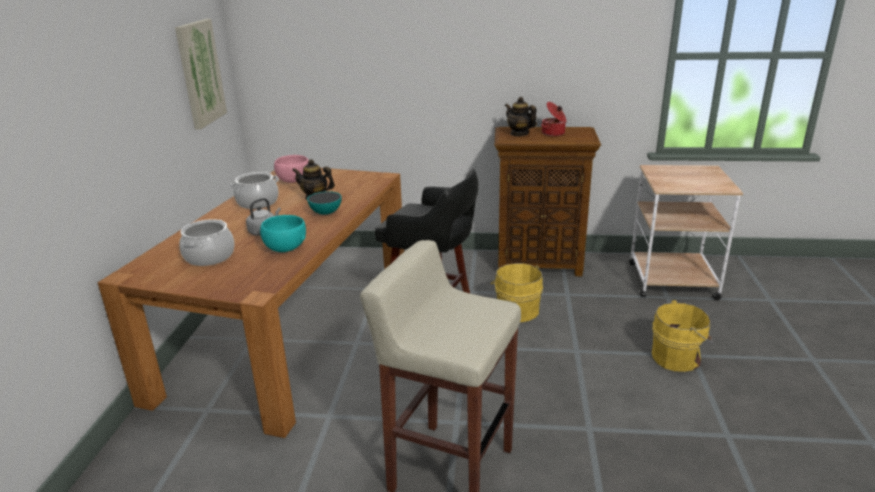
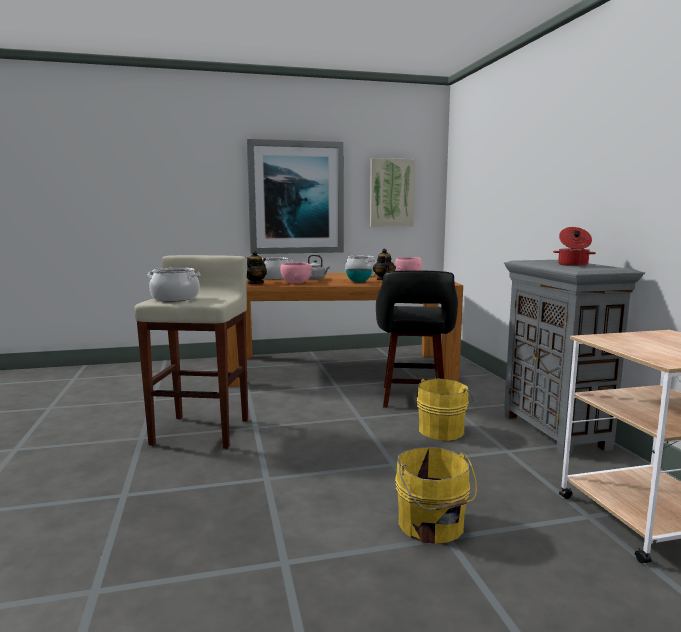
camera: 70 degrees right, 15 degrees down
(126, 117) = (296, 198): none -> picture
(285, 248) = (295, 283): turquoise bowl -> pink bowl
(459, 333) = (175, 298): none -> cooking pot
(519, 133) = (547, 261): teapot -> teapot (255, 283)
(540, 264) = (556, 432): brown cabinet -> grey cabinet

